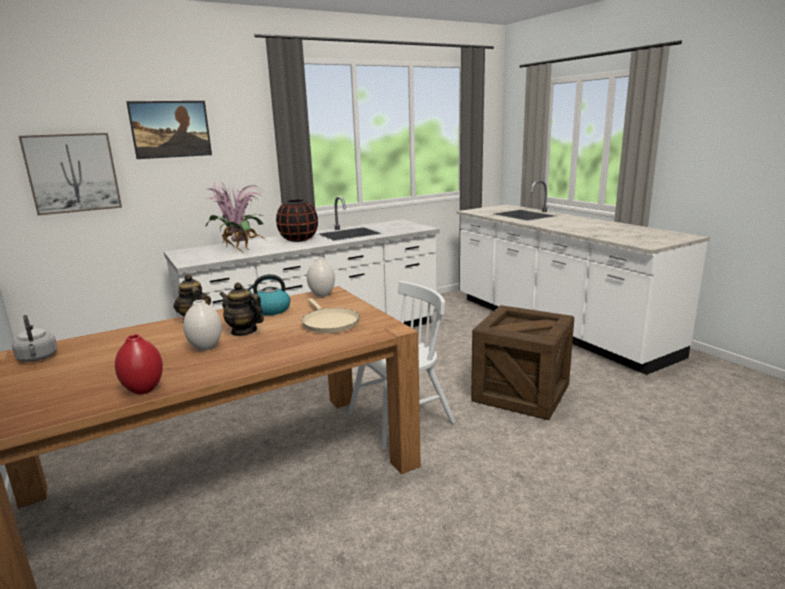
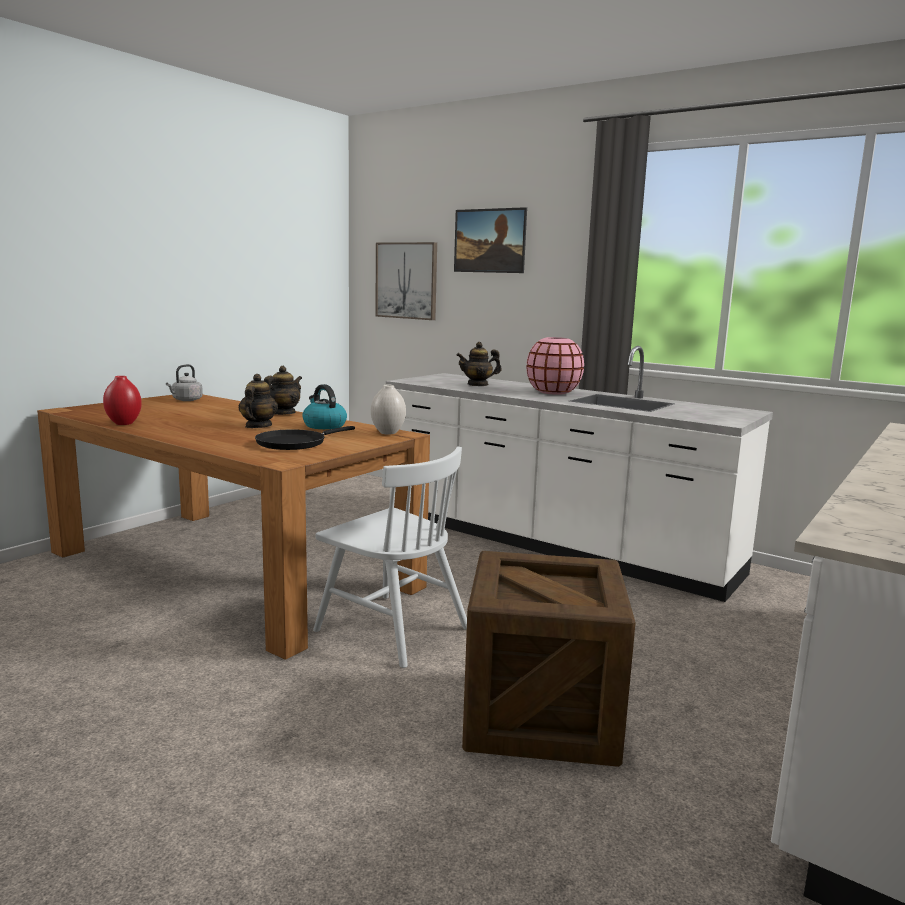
camera: 65 degrees right, 5 degrees down
(205, 347) = (214, 423): white vase -> none
(240, 249) = (478, 384): potted plant -> teapot
(298, 239) = (553, 392): black vase -> pink vase
(329, 322) = (295, 443): beige frying pan -> black frying pan

